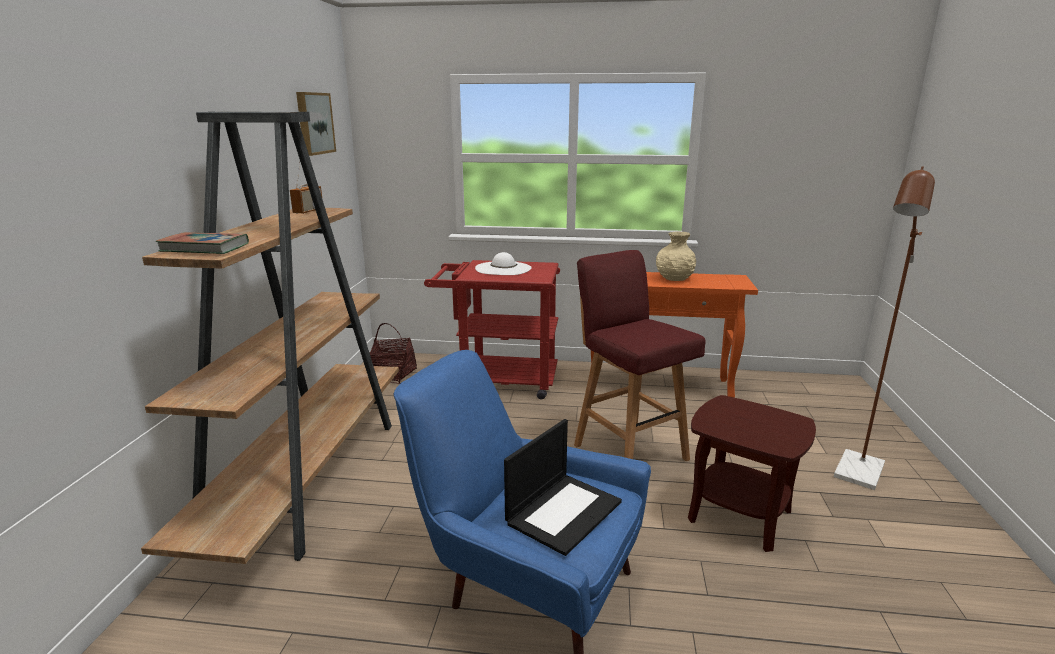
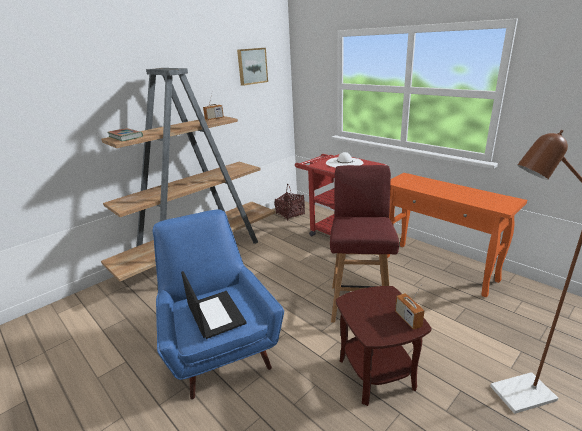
camera: 40 degrees right, 5 degrees up
(564, 511) = (215, 314): laptop -> laptop turned 105 degrees counterclockwise
(673, 278) = (454, 191): beige vase -> none
(784, 419) = (408, 319): none -> radio

